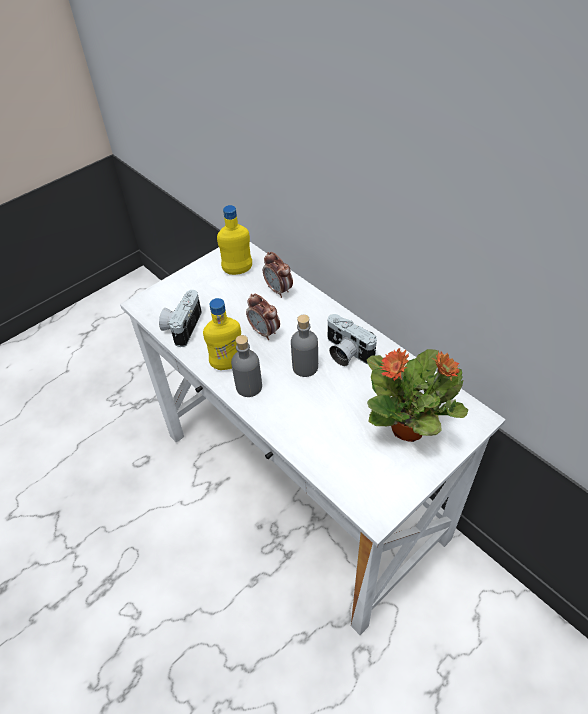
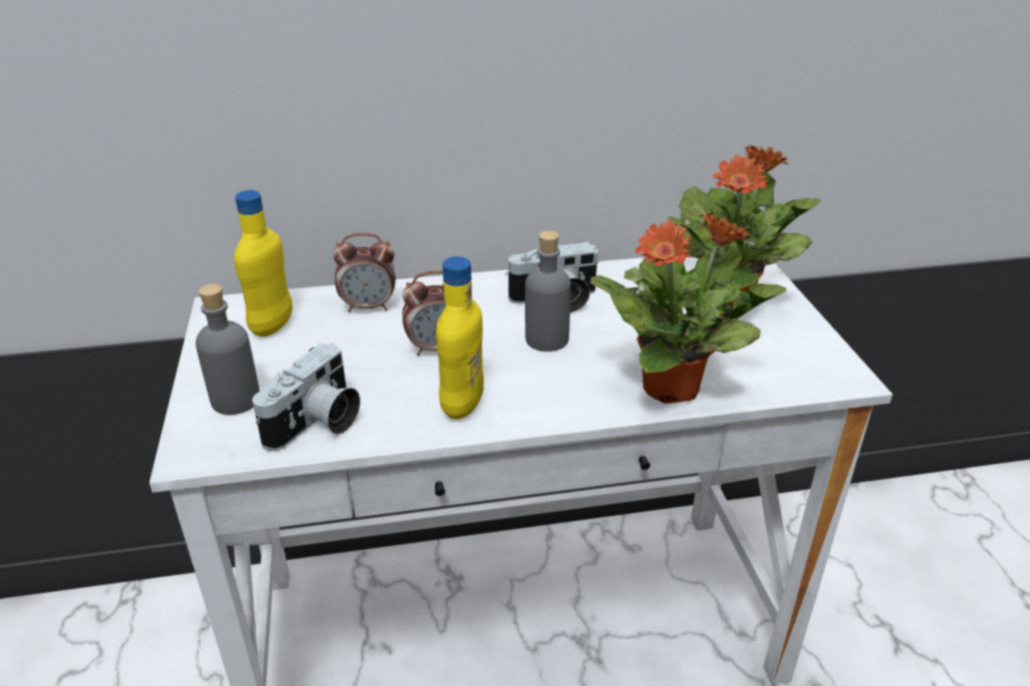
camera: 60 degrees left, 15 degrees down
(181, 326) = (317, 424): camera -> camera turned 105 degrees counterclockwise
(249, 387) = (532, 401): grey bottle -> grey bottle (236, 400)
(302, 436) = (673, 387): none -> potted plant

